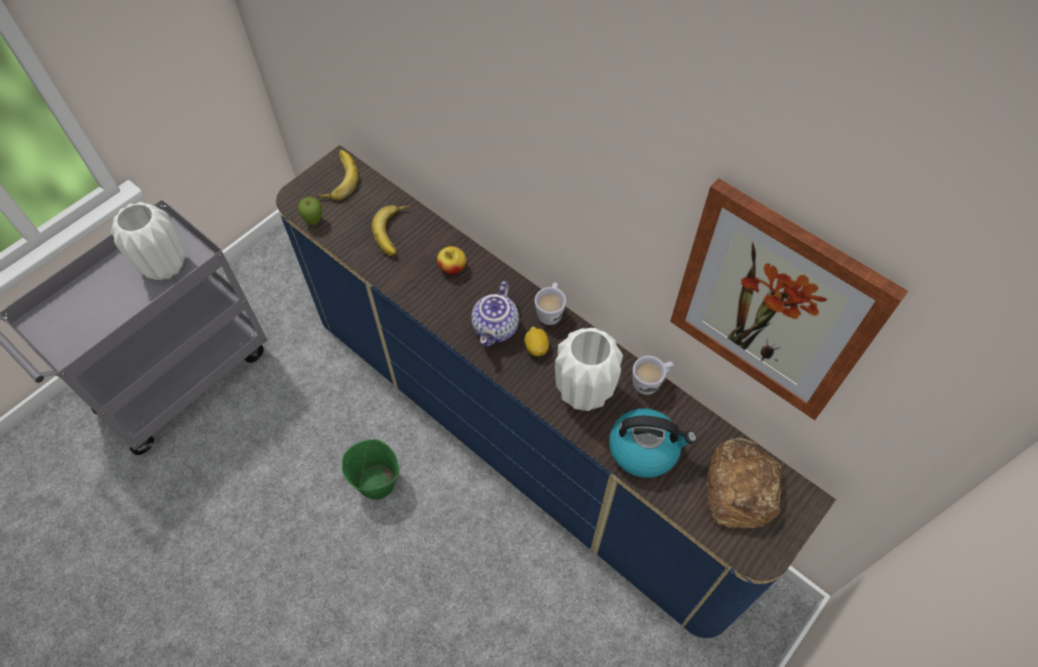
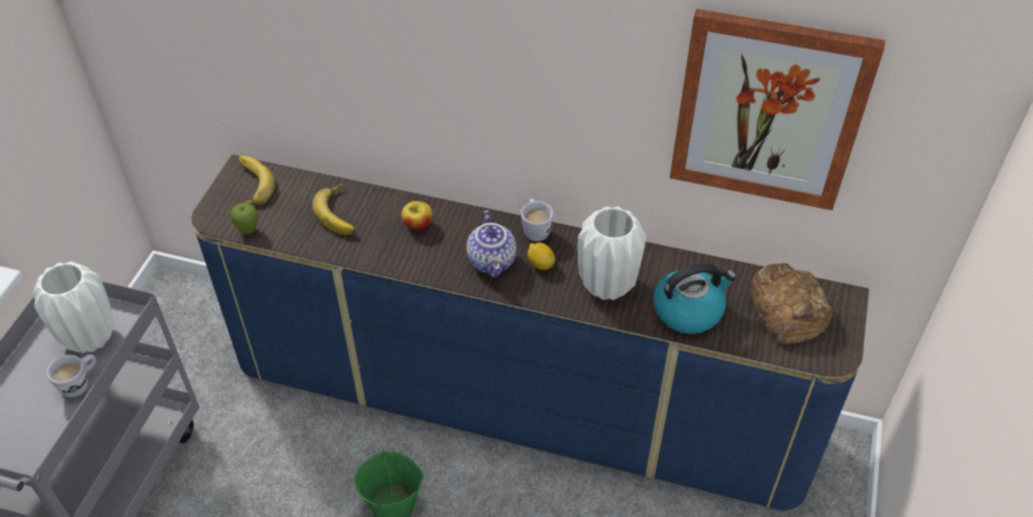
camera: 25 degrees left, 10 degrees down
(650, 382) = (661, 255): white mug -> white mug (81, 383)

